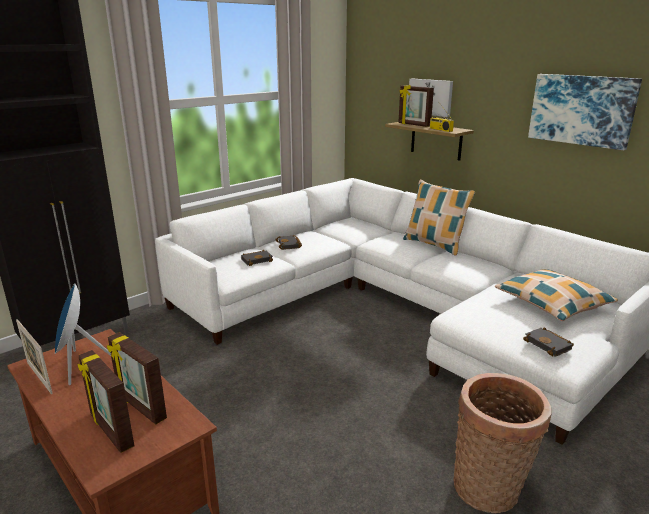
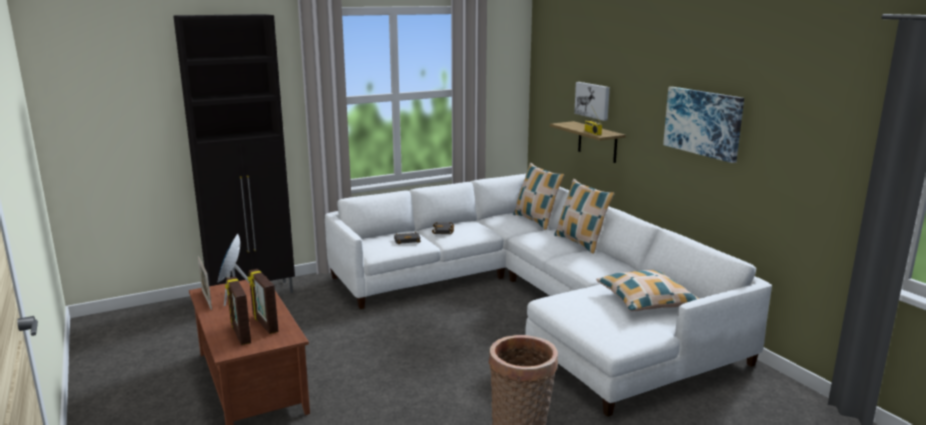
camera: 15 degrees right, 5 degrees down
(374, 225) = (536, 220): none -> pillow
(413, 125) = (574, 126): picture frame -> none
(549, 345) = (610, 329): black book -> none

